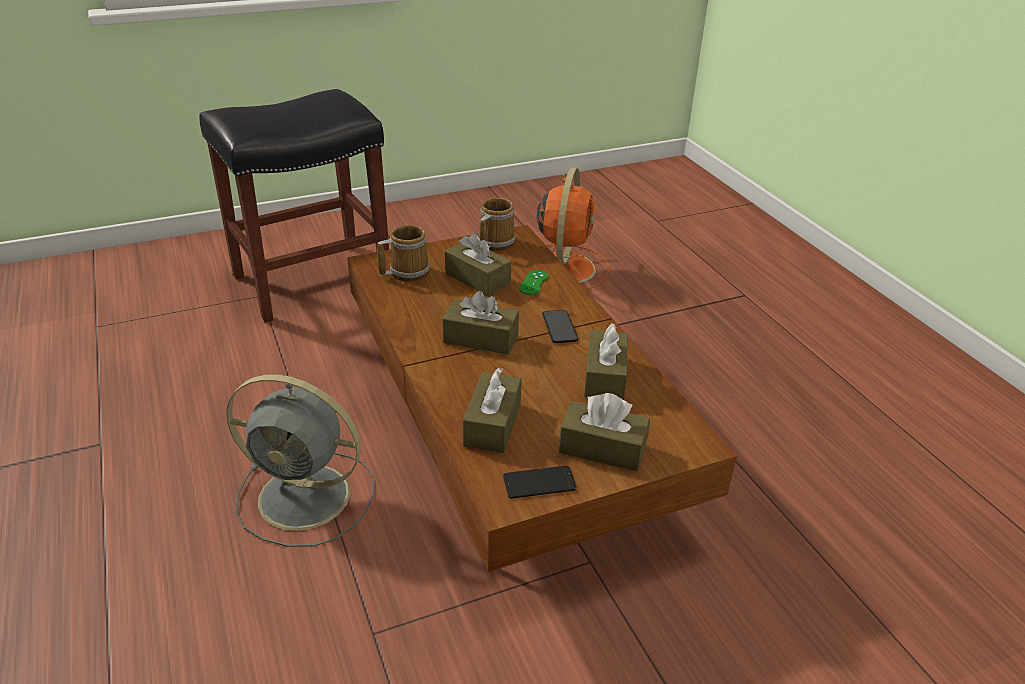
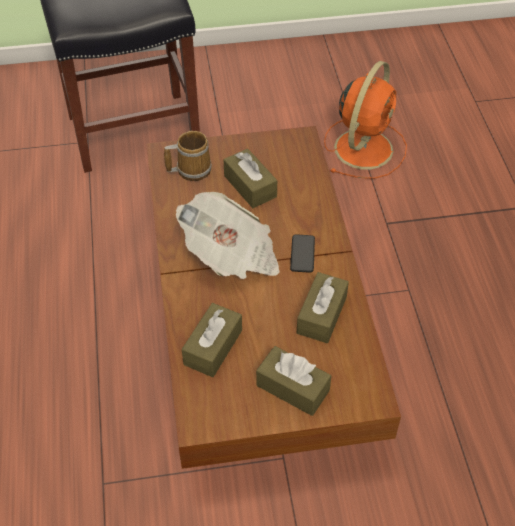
camera: 15 degrees right, 15 degrees up
(308, 497) = (82, 355): grey fan -> none
(481, 339) = (231, 255): brown tissue box -> newspaper
(494, 243) = (278, 145): mug -> none
(533, 282) = (297, 198): green game controller -> none
(539, 483) = (231, 411): phone -> none

